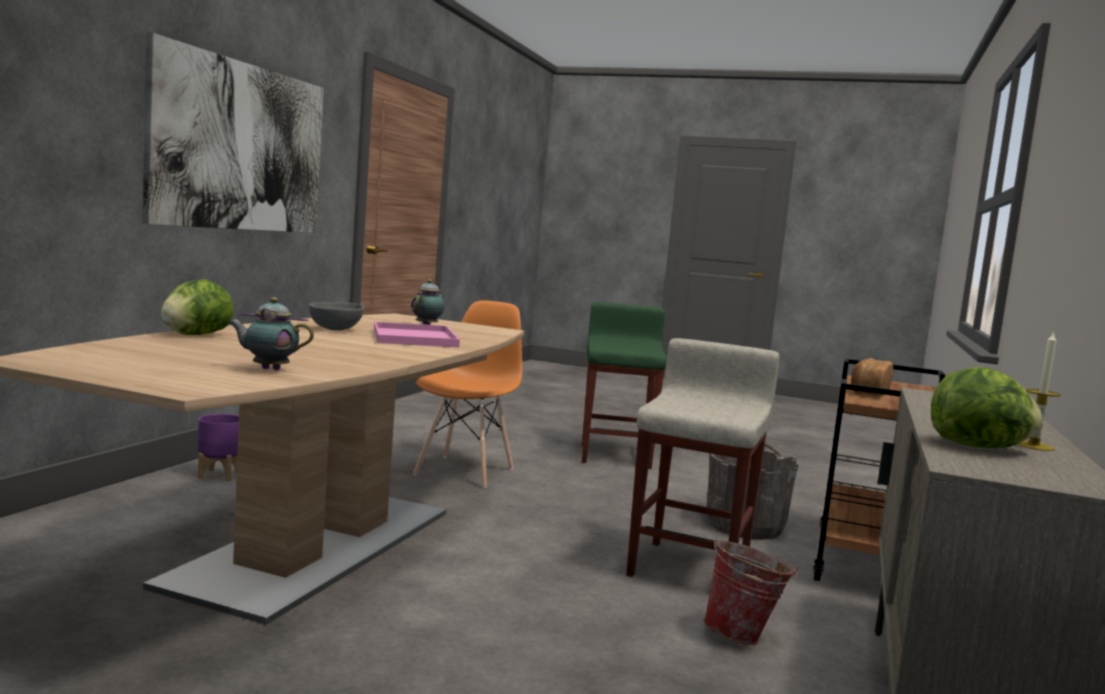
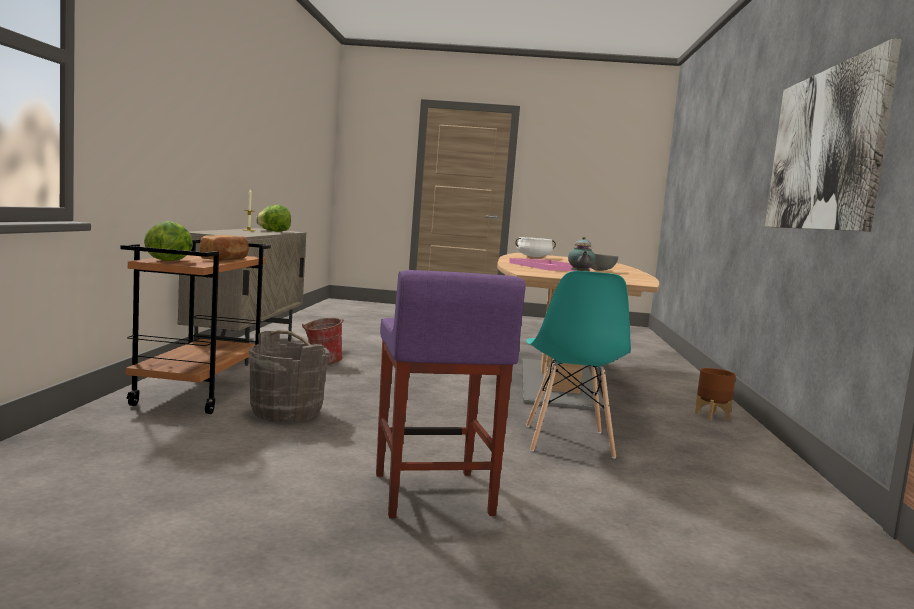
camera: 165 degrees right, 0 degrees up
(195, 335) = (618, 266): lettuce -> lettuce (170, 261)
(218, 475) = (712, 416): purple planter -> brown planter
(268, 369) = (533, 256): teapot -> white cooking pot
(465, 471) = (567, 441): orange chair -> turquoise chair
(615, 456) = (432, 494): green stool -> purple stool
(690, 568) = (343, 384): beige stool -> none

